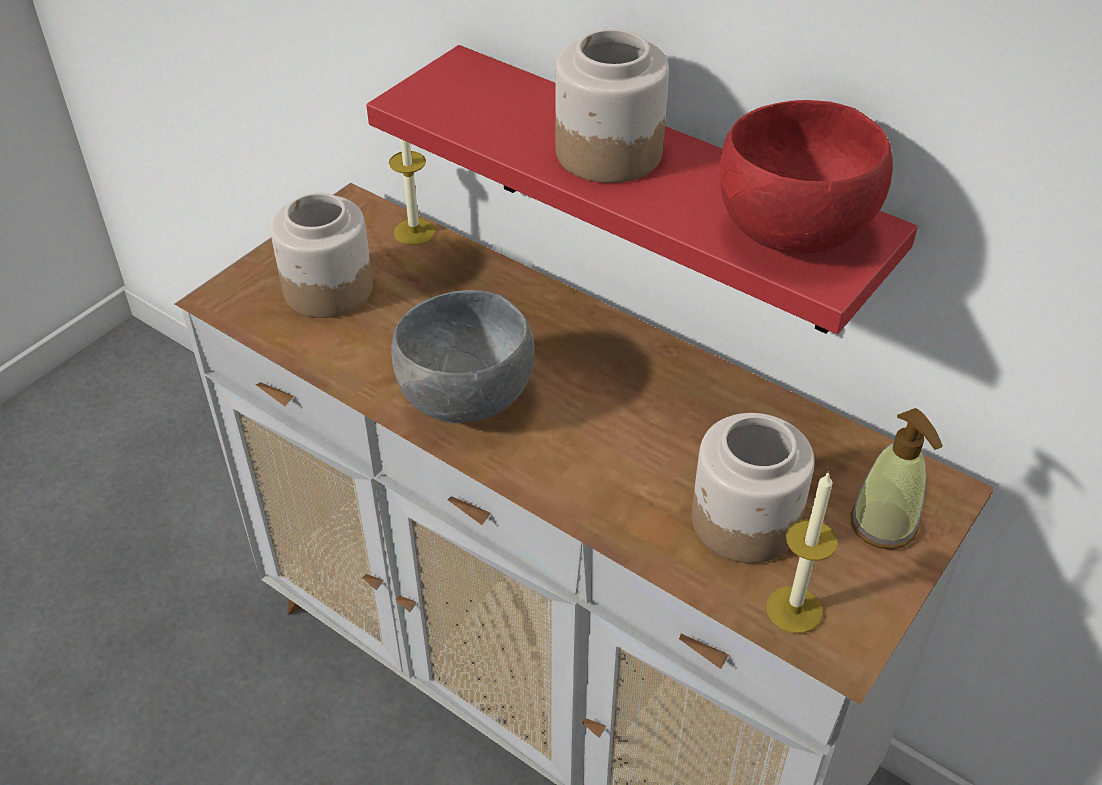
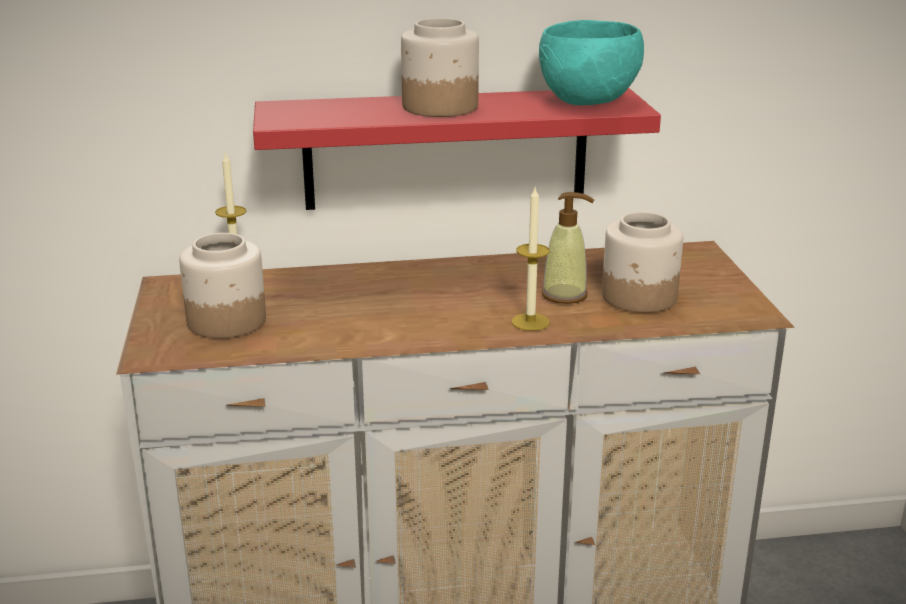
camera: 45 degrees left, 20 degrees down
(468, 401) = (415, 323): grey bowl -> none
(794, 609) = (715, 313): candle -> candle (530, 322)
(795, 235) = (589, 102): red bowl -> turquoise bowl
(883, 525) = (696, 270): soap dispenser -> soap dispenser (564, 295)

